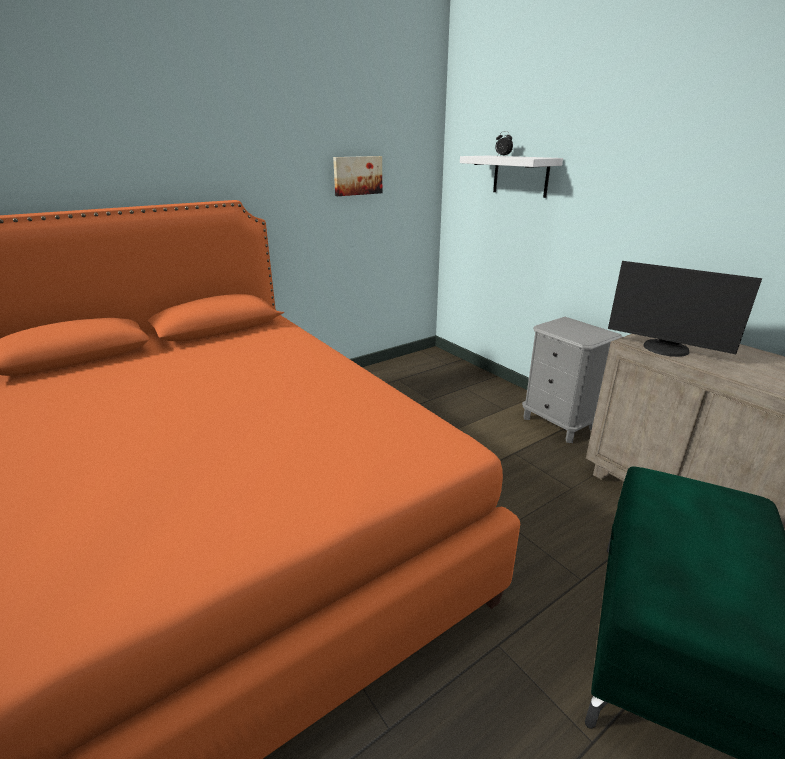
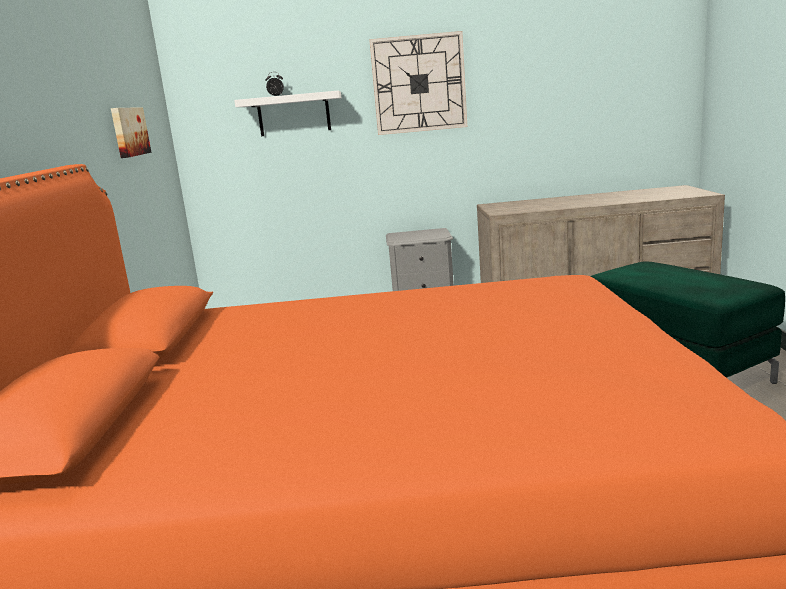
camera: 55 degrees left, 10 degrees down
(643, 160) = (419, 84): none -> wall clock
(665, 349) = (520, 209): monitor -> none

